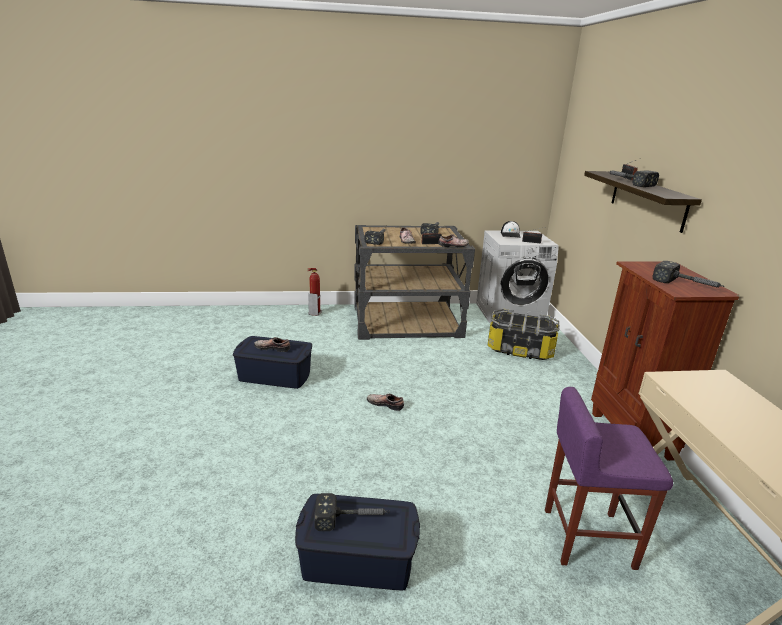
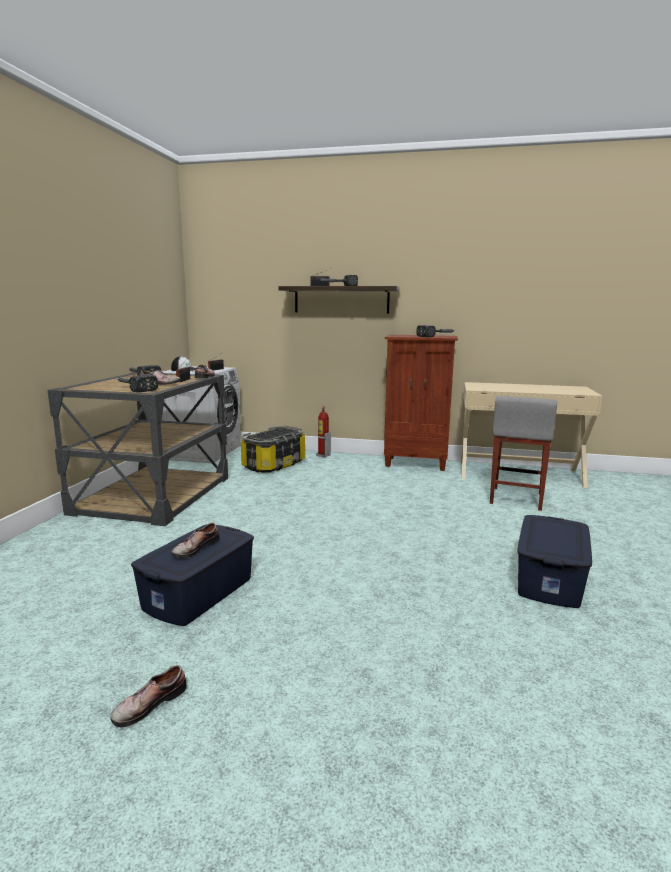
camera: 70 degrees left, 10 degrees down
(315, 313) = (40, 543): fire extinguisher -> fire extinguisher (323, 455)
(352, 519) = (550, 538): hammer -> none
(385, 404) = (323, 533): shoe -> shoe (148, 703)
(586, 537) = (516, 498): purple stool -> grey stool

